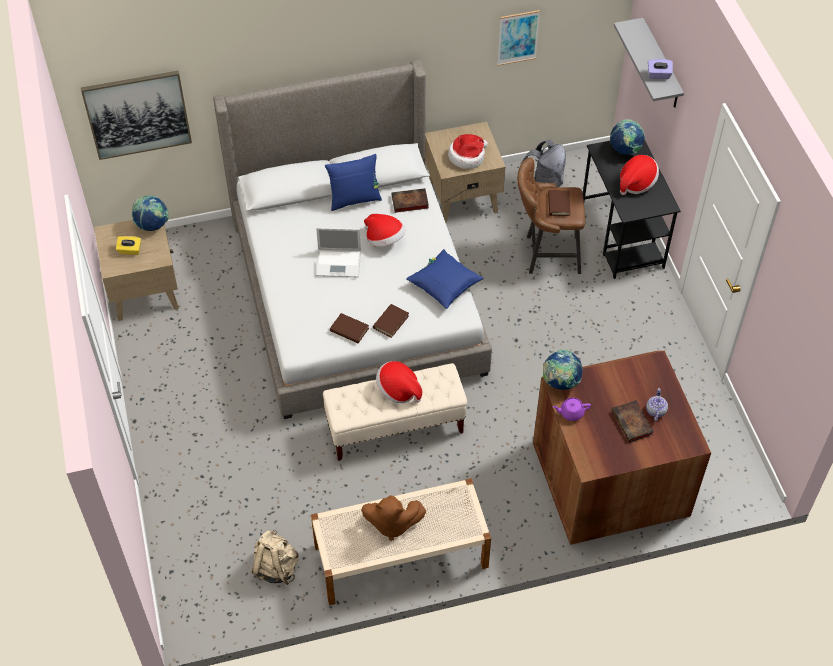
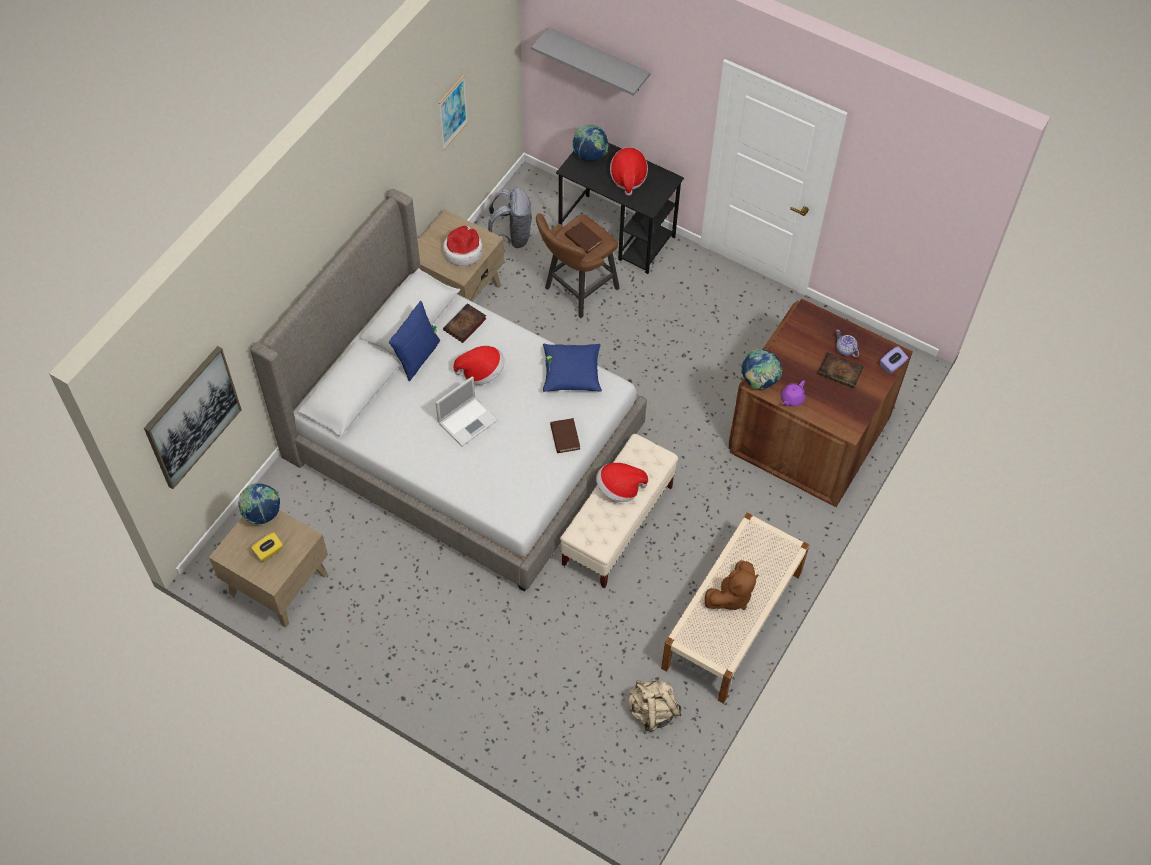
camera: 45 degrees left, 5 degrees up
(349, 330) = (540, 469): brown book -> none
(658, 75) = (616, 70): purple tissue box -> purple tissue box (892, 365)

